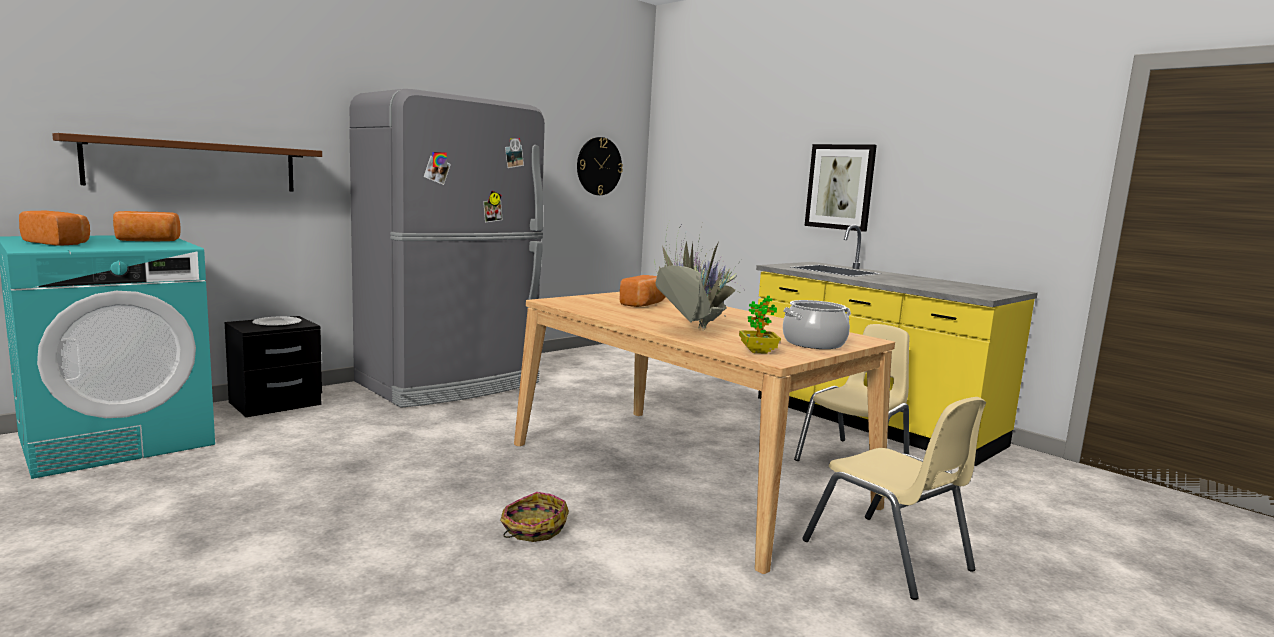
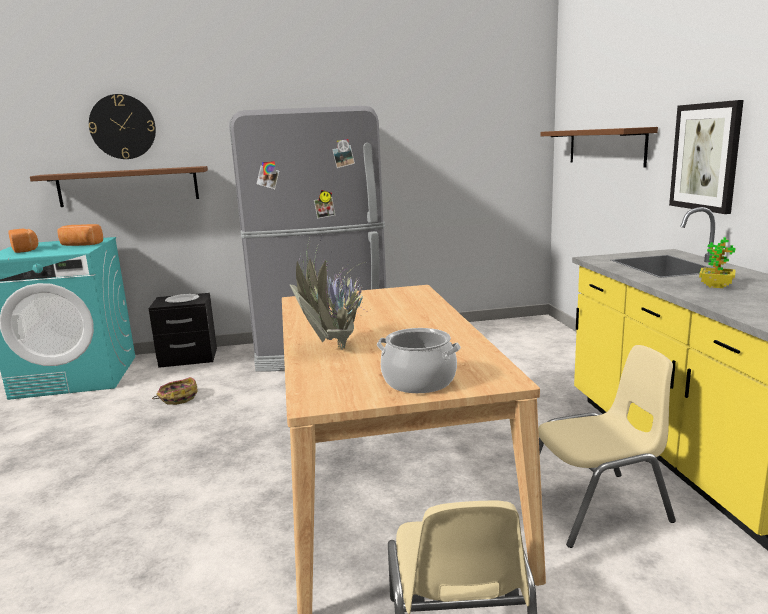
camera: 35 degrees right, 5 degrees up
(533, 529) = (189, 511): basket -> basket (178, 398)
(599, 166) = (491, 147): wall clock -> wall clock (123, 127)
(644, 304) = (375, 307): bread -> none
(722, 174) = (605, 146): none -> brown shelf
(758, 351) = (325, 387): potted plant -> potted plant (716, 286)

